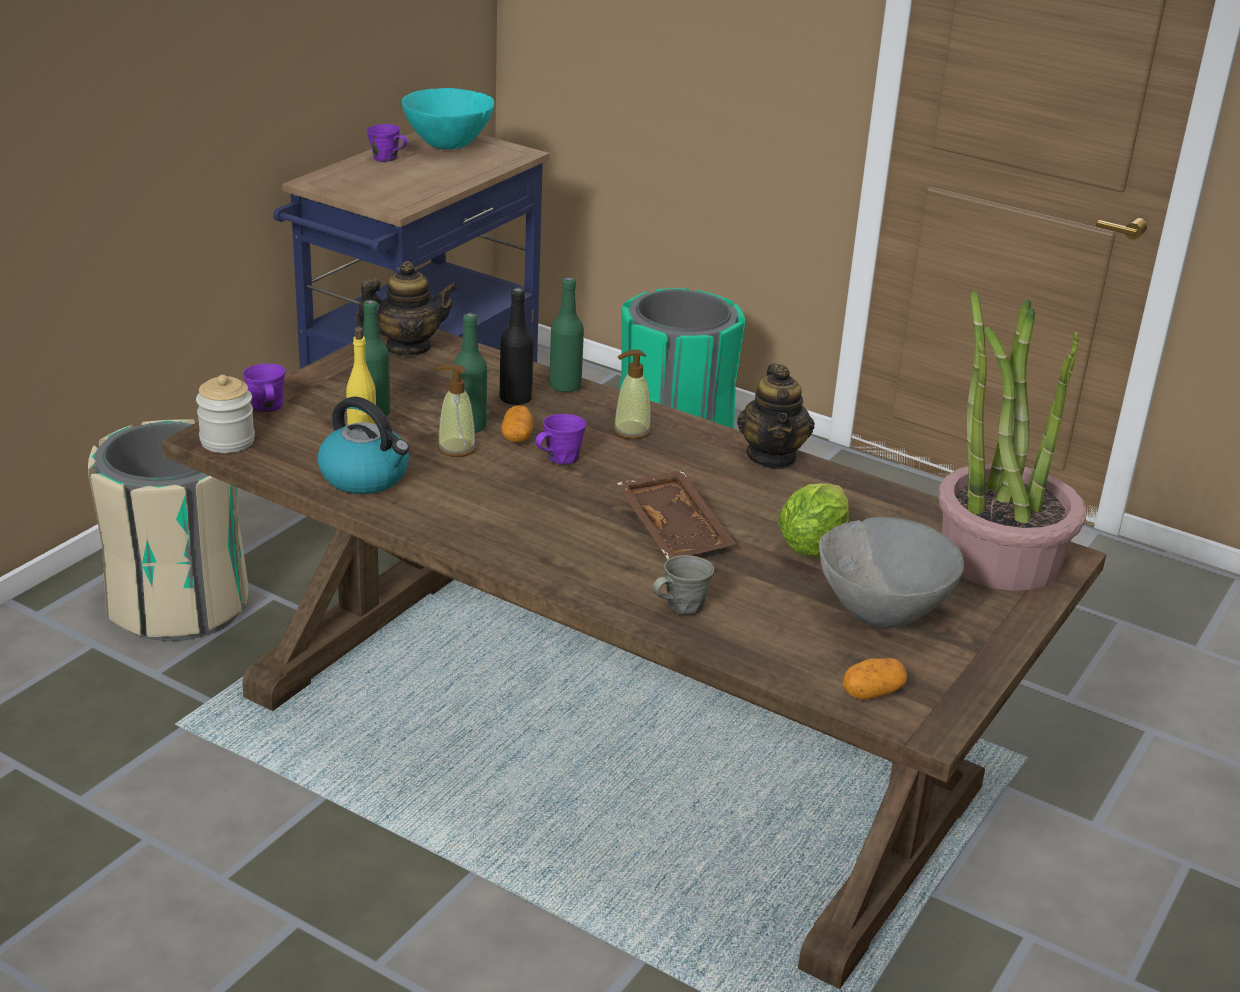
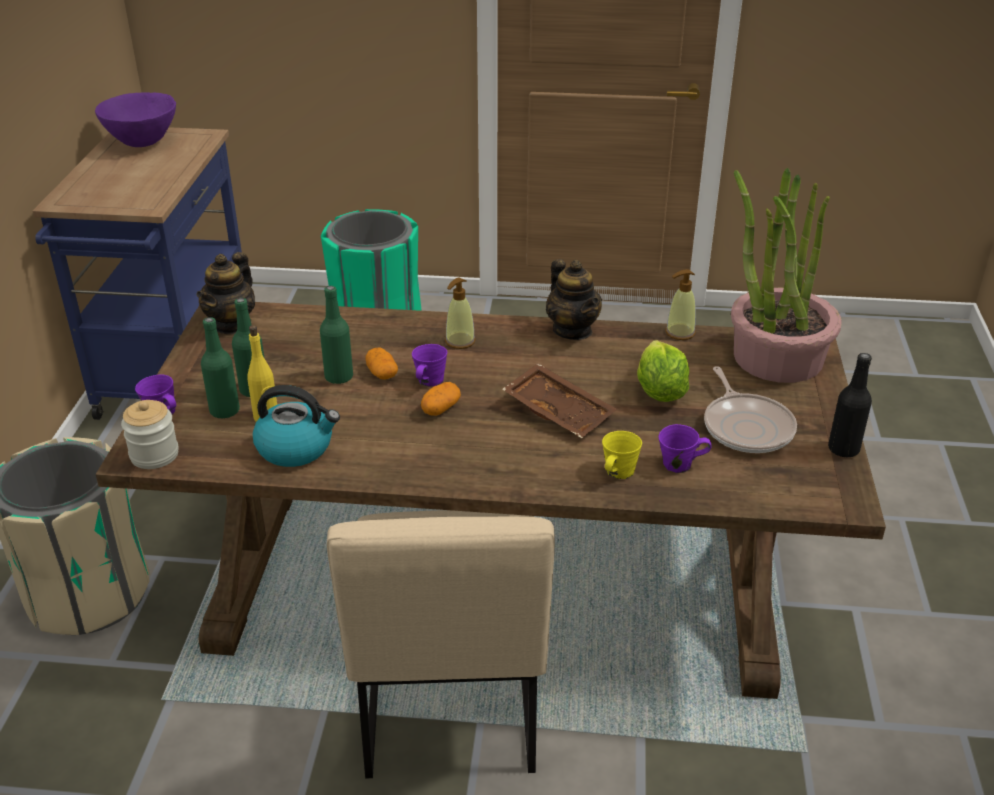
camera: 25 degrees left, 5 degrees up
(386, 159) = (102, 166): purple mug -> purple mug (679, 465)
(408, 347) = (232, 324): teapot -> teapot turned 150 degrees clockwise
(448, 146) = (143, 143): turquoise bowl -> purple bowl
(456, 448) = (345, 399): soap dispenser -> soap dispenser (679, 333)
(456, 838) = (448, 700): none -> beige chair
(515, 399) = (353, 342): black bottle -> black bottle (843, 449)
(565, 386) = (380, 320): green bottle -> green bottle (224, 411)
(682, 607) = (618, 472): grey mug -> yellow mug
(872, 692) = (794, 491): potato -> potato (440, 408)
(882, 612) = (746, 427): grey bowl -> frying pan

